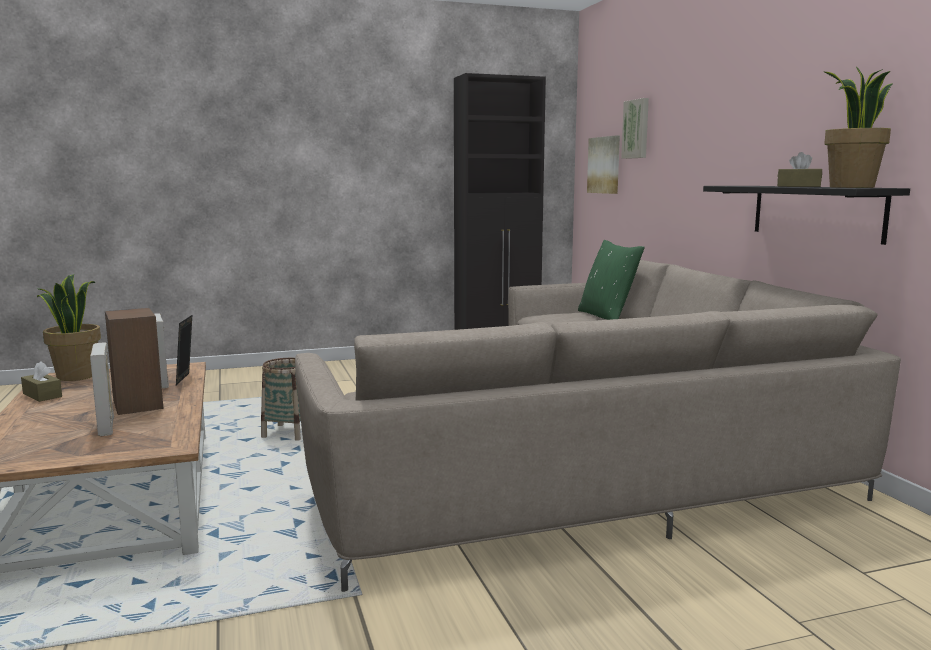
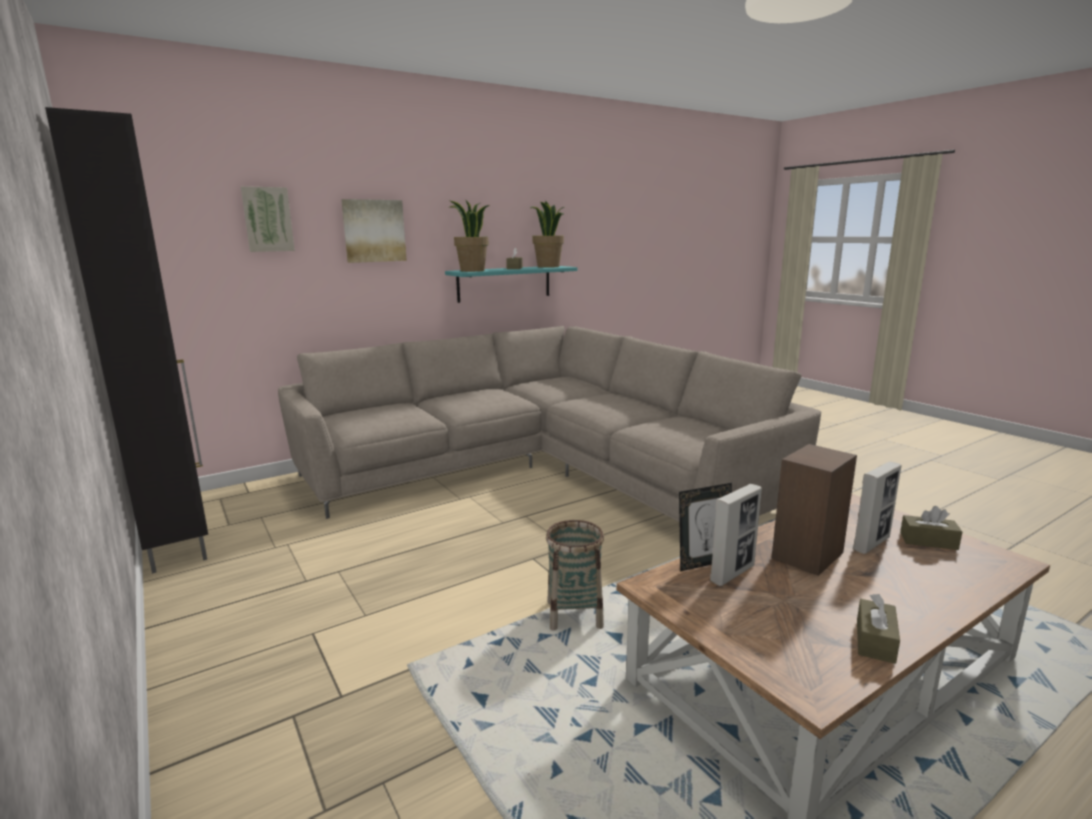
camera: 105 degrees left, 5 degrees up
(63, 448) = (928, 541): none -> brown tissue box
(76, 376) = (784, 665): potted plant -> potted plant (472, 271)
(605, 165) = (195, 260): picture -> picture (374, 231)
(607, 316) = (368, 408): green pillow -> none
(816, 212) = (504, 283): black shelf -> turquoise shelf

